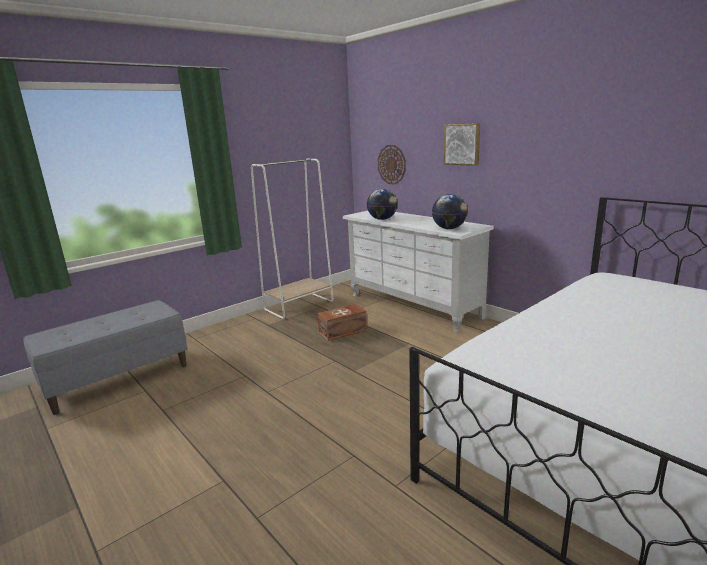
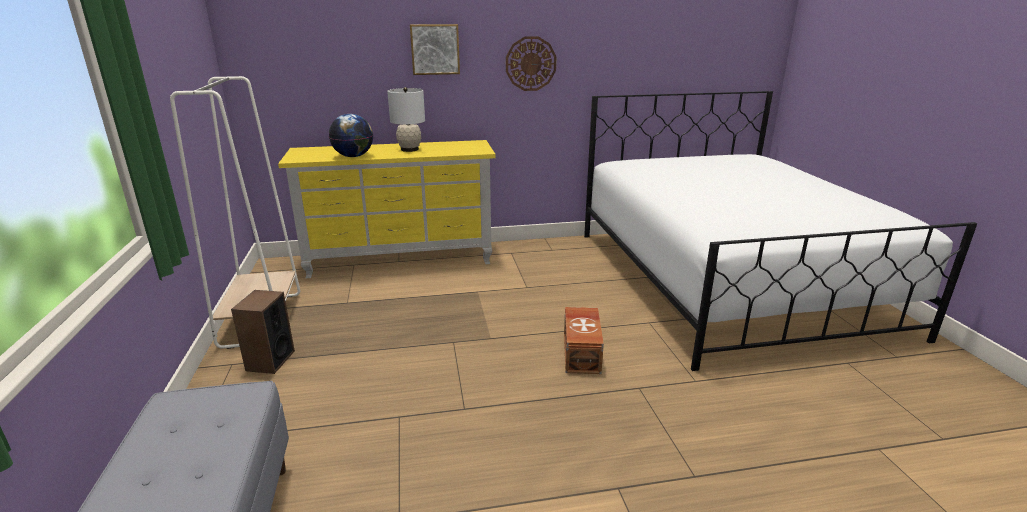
camera: 60 degrees left, 5 degrees up
(265, 324) = (270, 361): none -> speaker
(343, 331) = (392, 315): brown storage box -> brown storage box (582, 352)
(391, 164) = (315, 80): wall clock -> wall clock (530, 63)
(412, 306) = (401, 260): white dresser -> yellow dresser
(423, 221) = (410, 149): none -> white table lamp
(449, 228) = (462, 150): globe -> none

